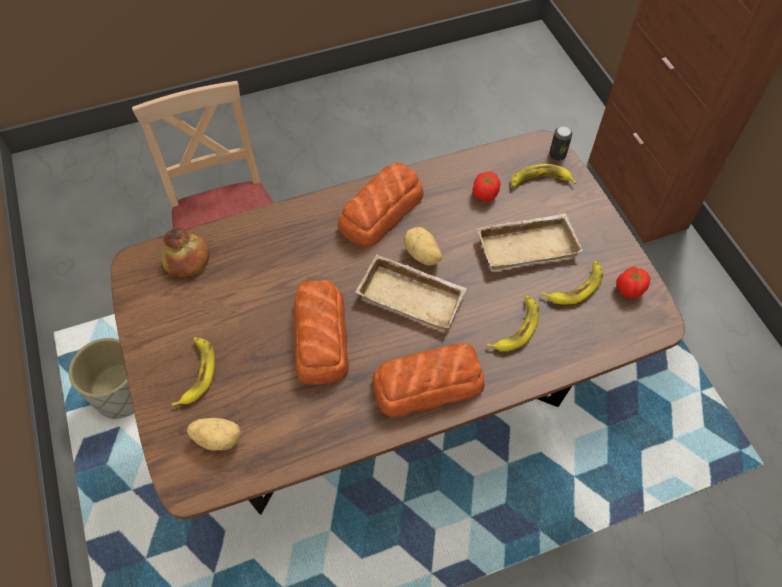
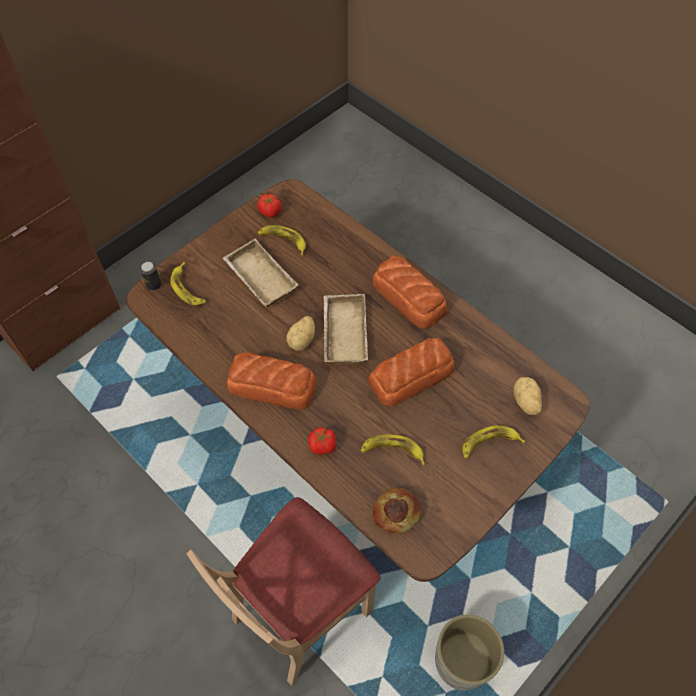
camera: 115 degrees left, 0 degrees up
(484, 194) = (219, 320): tomato -> tomato (323, 446)
(516, 327) = (335, 263): banana -> banana (392, 451)

